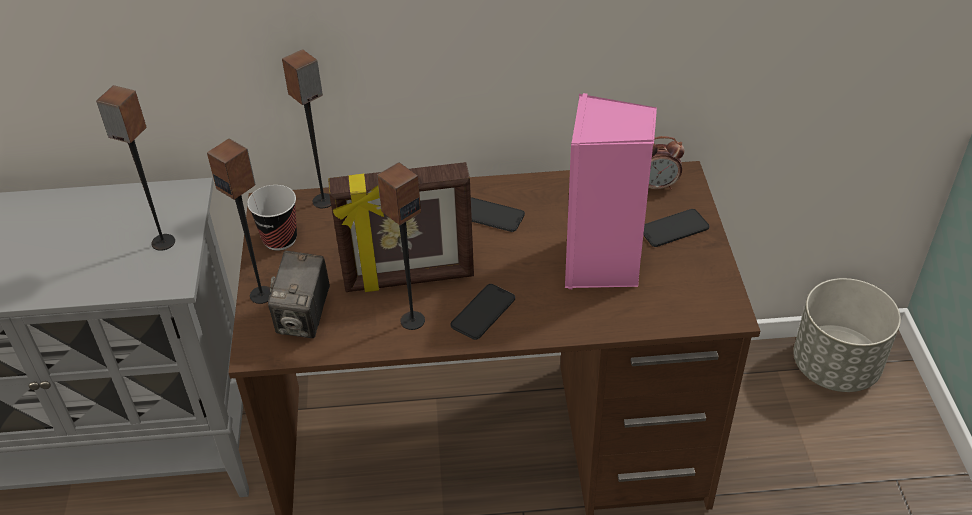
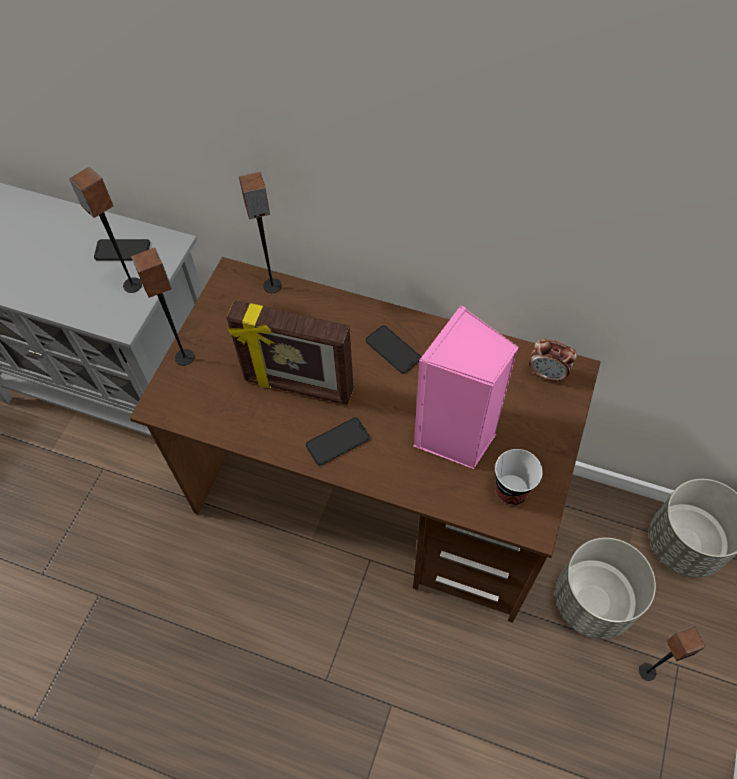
camera: 25 degrees right, 15 degrees up
(280, 239) = (222, 310): cup -> cup (511, 491)
(304, 318) = (204, 391): camera -> none
(412, 320) = (281, 426): speaker -> speaker (647, 671)
(674, 228) = (537, 423): phone -> phone (122, 250)
(780, 454) = (593, 601): none -> grey planter

